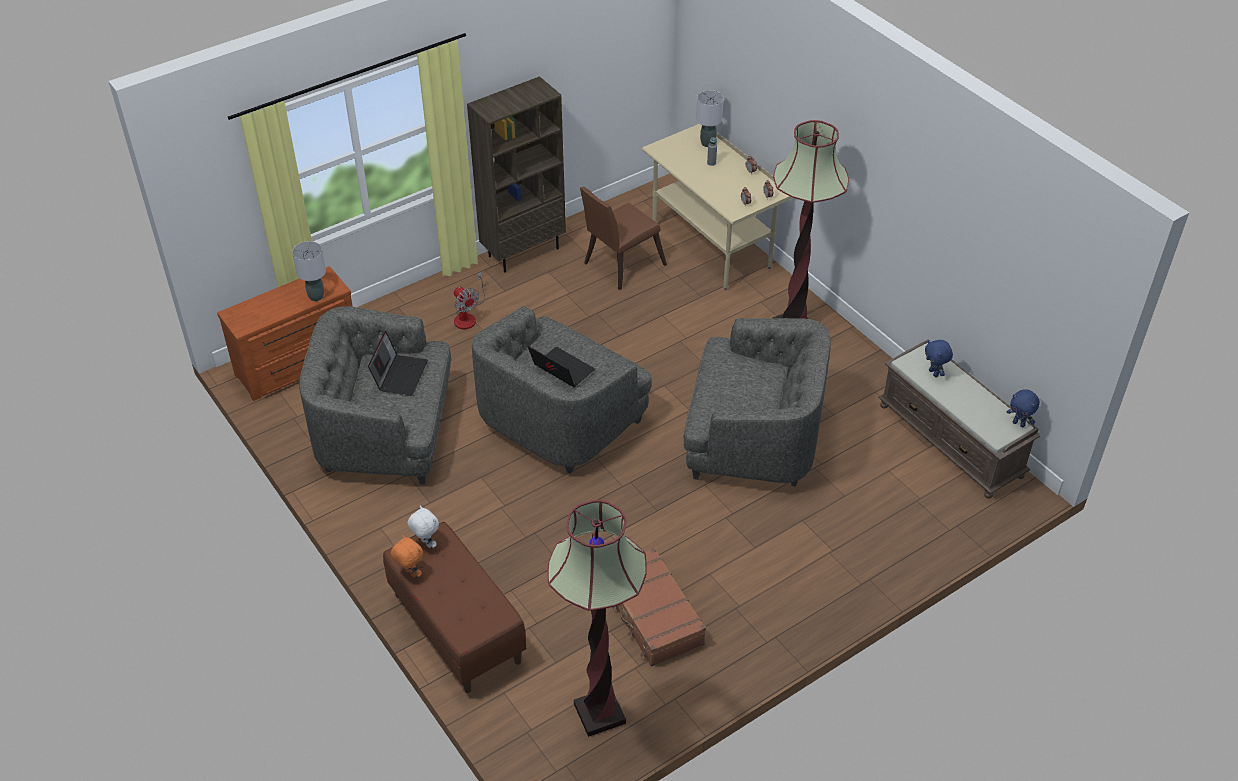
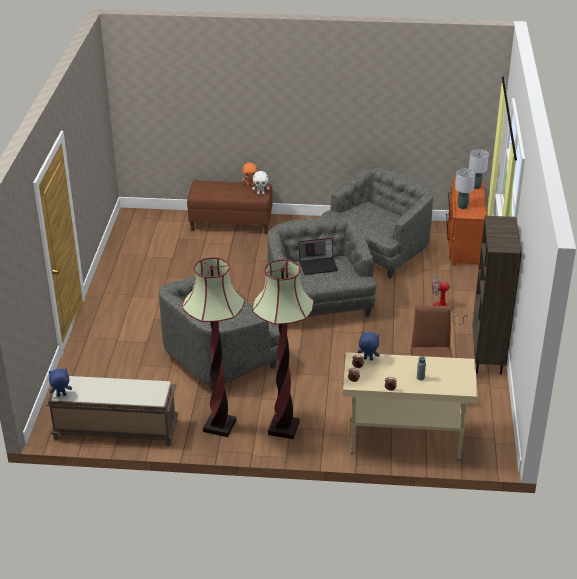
camera: 130 degrees right, 10 degrees down
(400, 375) = (377, 220): laptop -> none
(599, 713) = (139, 237): floor lamp -> floor lamp (220, 426)
(651, 615) = (163, 271): brown suitcase -> none
(707, 143) = (447, 389): grey table lamp -> grey table lamp (476, 187)
(934, 373) = (138, 390): blue plush toy -> blue plush toy (368, 359)

